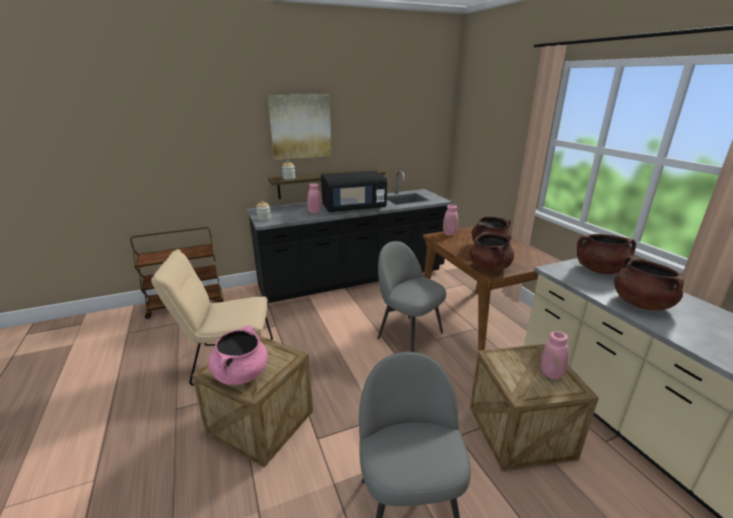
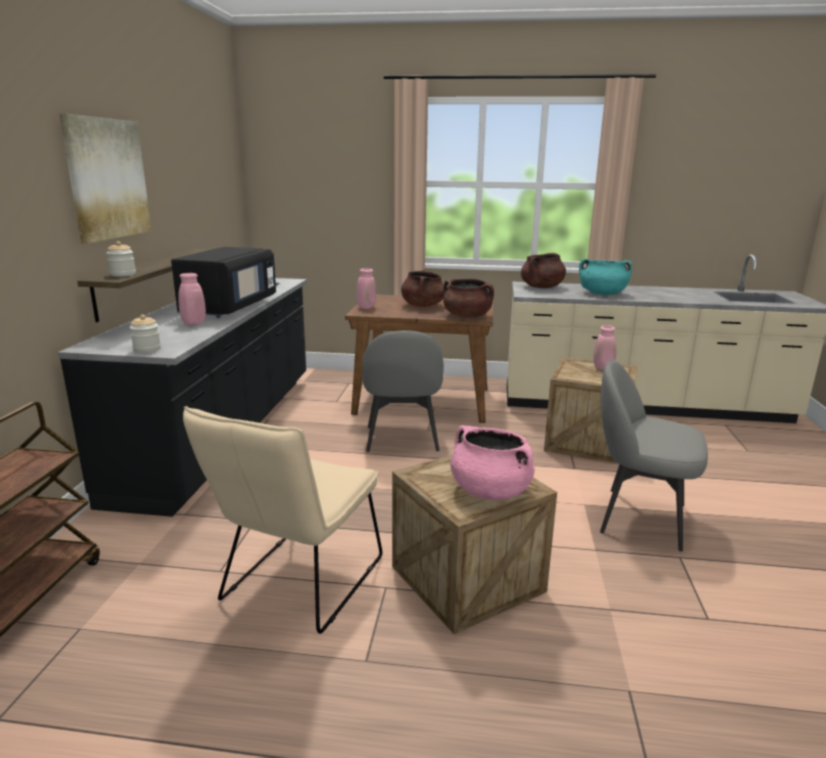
camera: 60 degrees left, 5 degrees down
(408, 334) = (402, 440): grey chair -> grey chair turned 75 degrees counterclockwise
(640, 303) = (602, 294): brown cooking pot -> turquoise cooking pot

